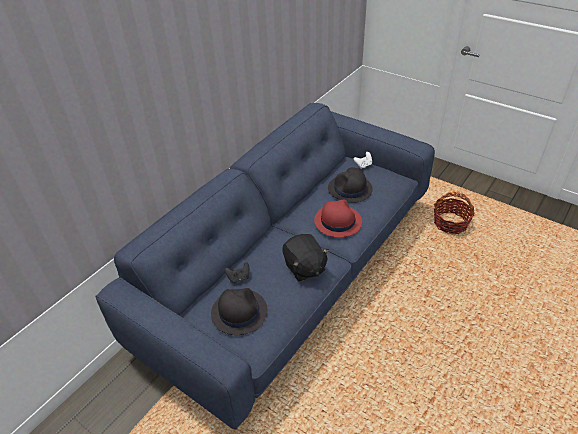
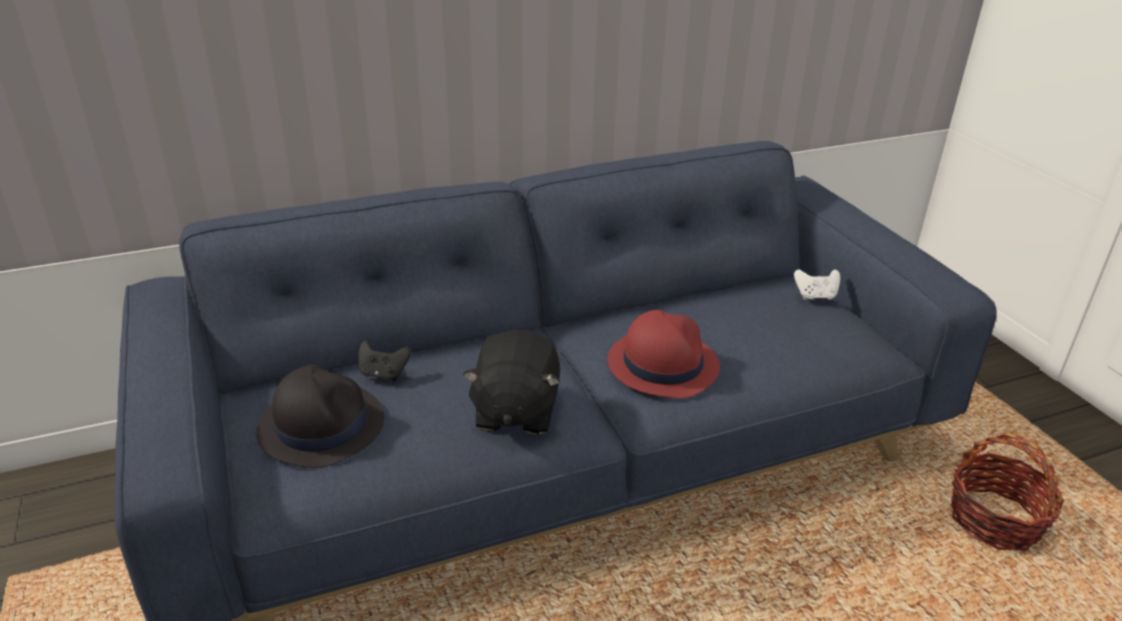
camera: 30 degrees right, 10 degrees down
(350, 189) = (743, 323): black hat -> none

